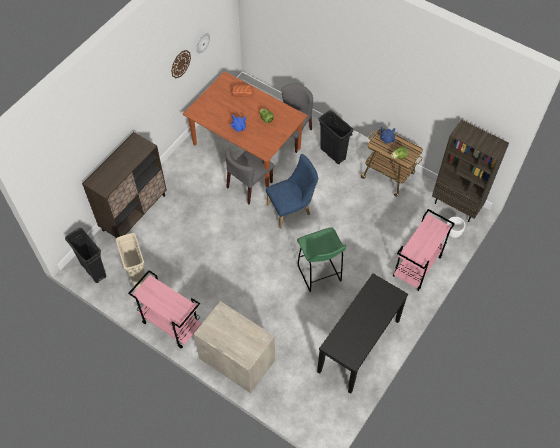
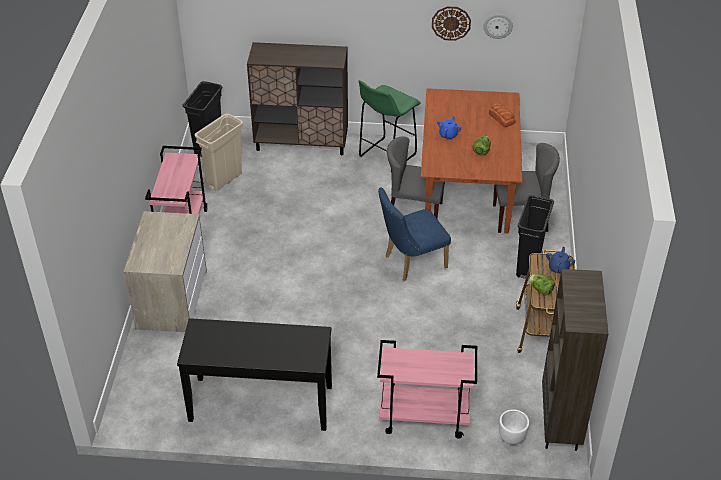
camera: 60 degrees right, 15 degrees down
(292, 209) = (411, 262): blue chair -> blue chair turned 120 degrees clockwise
(319, 275) = (336, 325): green stool -> green stool (386, 156)

